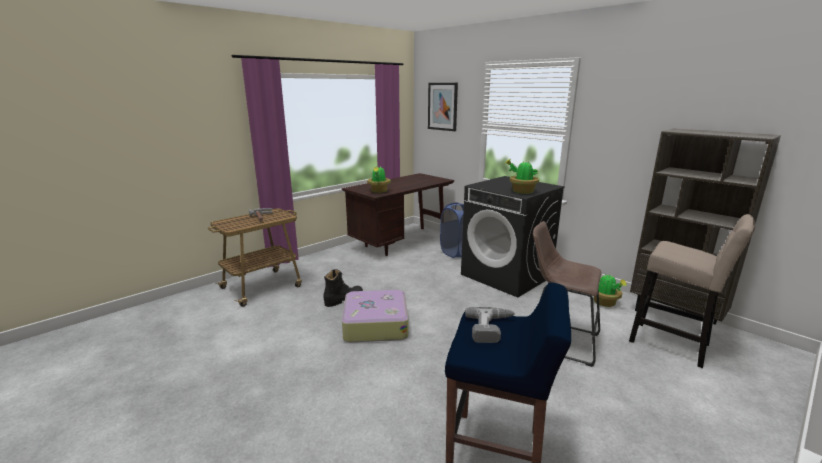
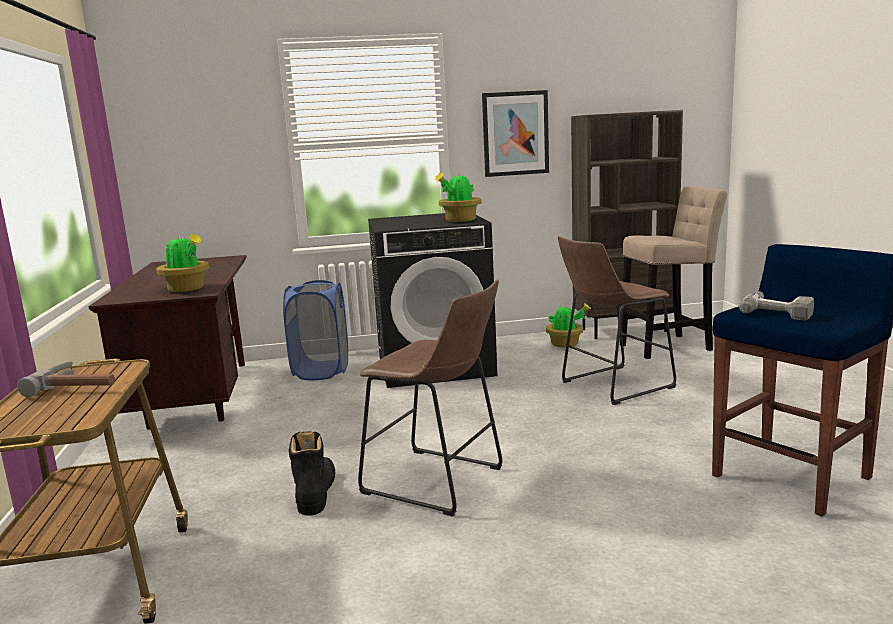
camera: 55 degrees left, 5 degrees down
(375, 324) = (439, 483): suitcase -> brown stool
(442, 106) = (189, 123): picture -> picture (515, 133)

